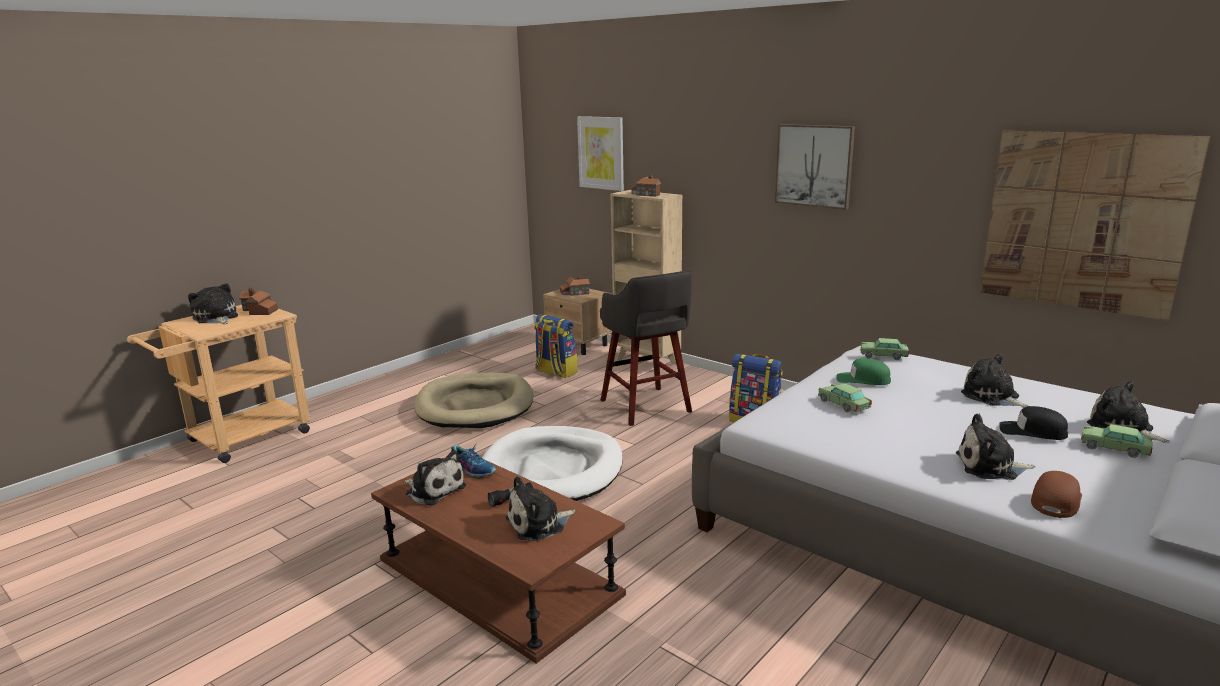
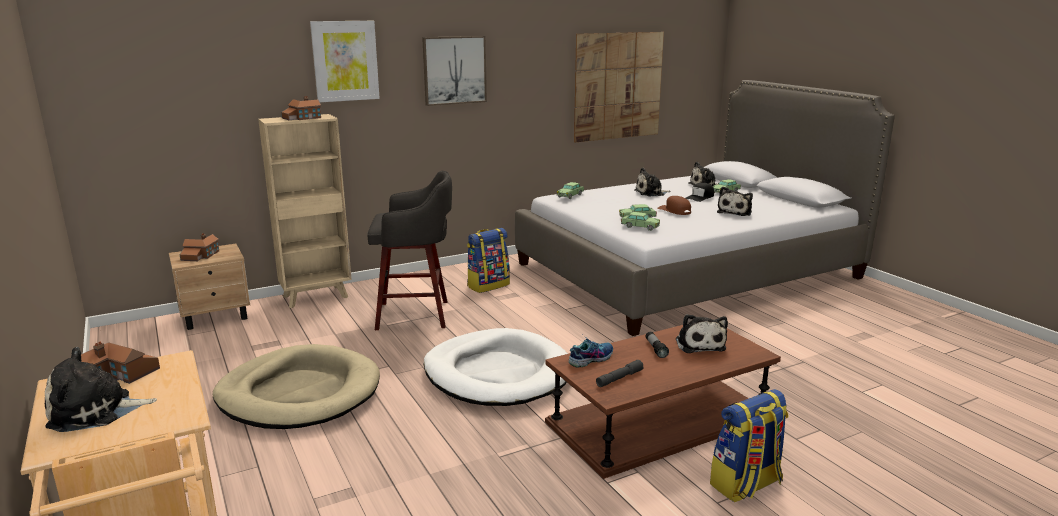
camera: 70 degrees left, 0 degrees up
(434, 490) = (619, 378): plush toy -> grey flashlight
(555, 372) = (271, 339): backpack -> backpack (746, 485)
(601, 153) = (199, 83): picture -> picture (345, 61)
(802, 411) = (640, 227): none -> toy car
(863, 380) = (603, 207): green cap -> none
(1055, 501) = (774, 211): brown cap -> brown cap (674, 211)

